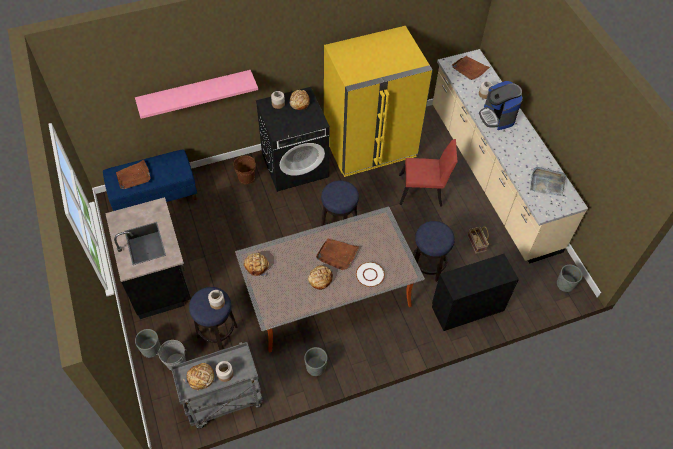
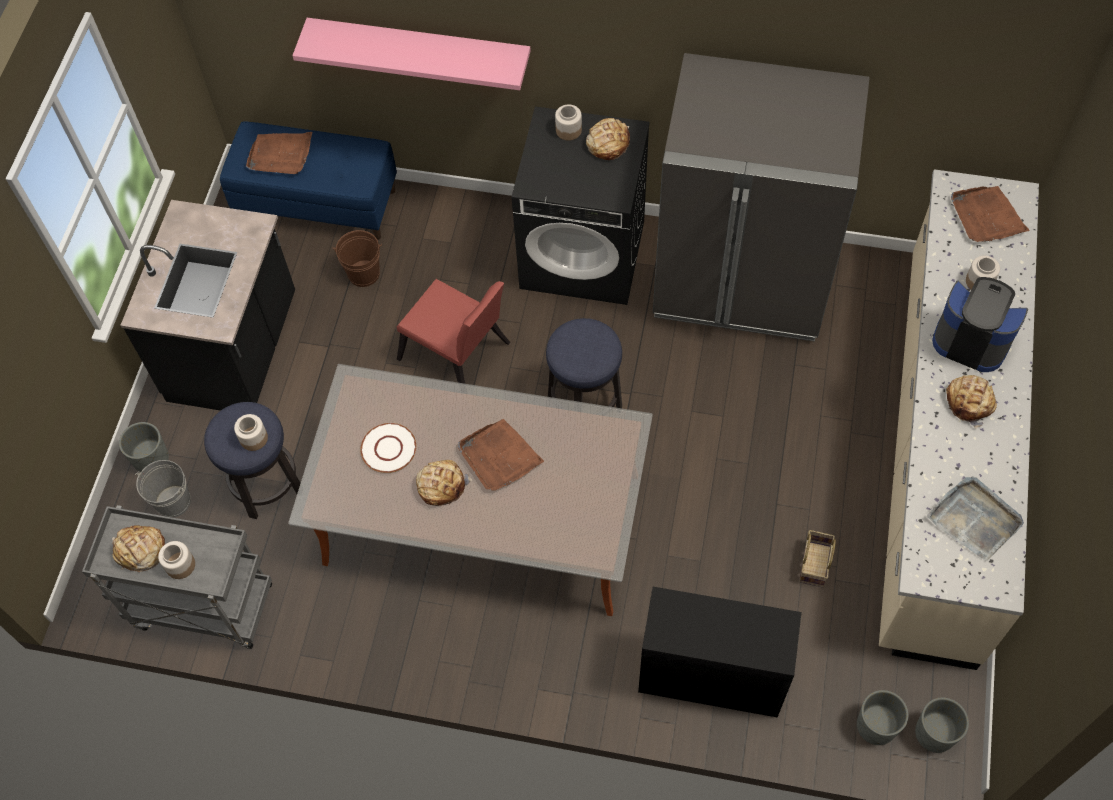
camera: 35 degrees right, 5 degrees up
(246, 178) = (485, 239): brown bucket -> brown bucket (364, 273)
(257, 266) = (355, 408): bread -> bread (970, 402)
(316, 367) = (379, 632): grey planter -> grey planter (876, 726)
(370, 146) = (741, 282): yellow fridge -> grey fridge
(370, 274) = (530, 522): white plate -> white plate (388, 448)
(424, 191) = (784, 414): red chair -> red chair (458, 356)
(428, 266) = (694, 558): stool -> none
(497, 117) = (971, 339): coffee machine -> coffee machine turned 105 degrees clockwise

